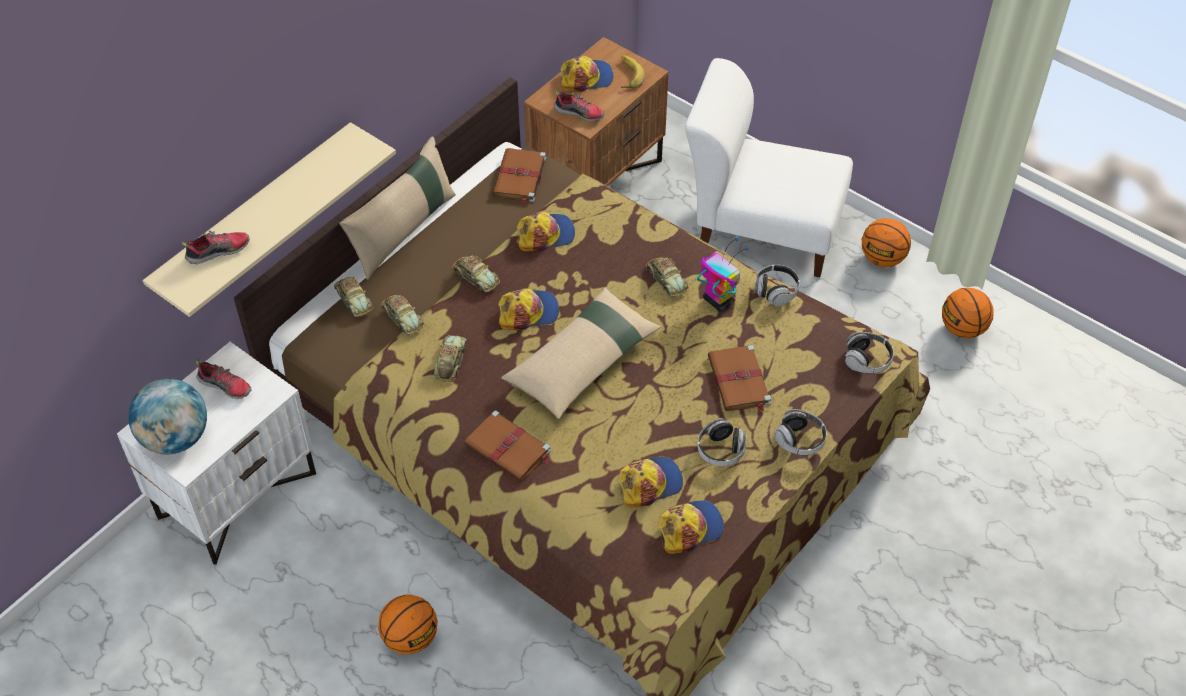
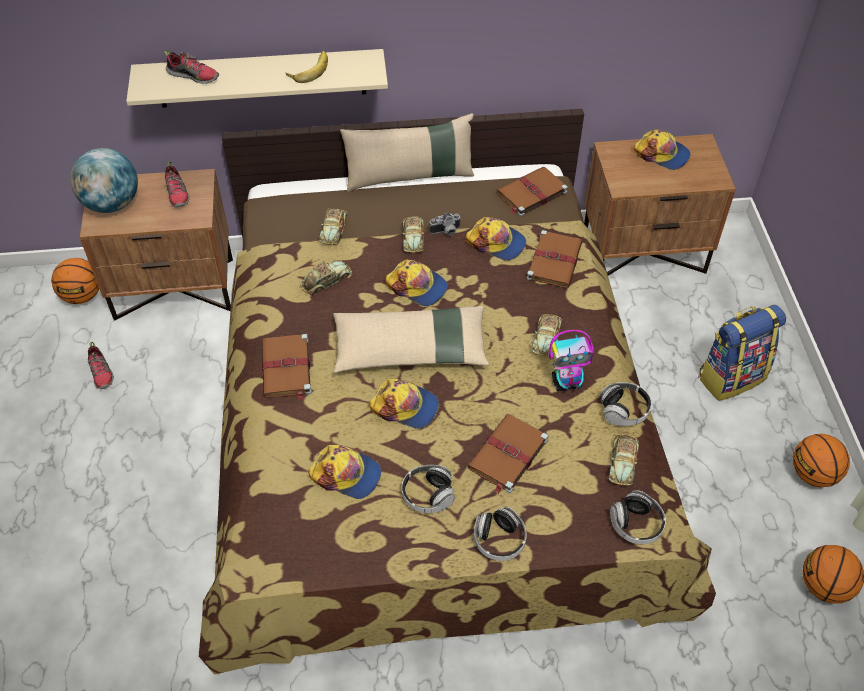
camera: 45 degrees right, 0 degrees up
(236, 494) = (175, 287): white nightstand -> brown nightstand
(353, 299) = (322, 197): toy car -> toy car (622, 462)
(410, 638) = (155, 461): basketball -> basketball (82, 296)
(496, 254) = (446, 232): none -> camera
(579, 113) = (626, 175): shoe -> shoe (101, 372)
(604, 218) = (554, 260): none -> brown book
(627, 75) = (697, 171): banana -> banana (309, 69)
(690, 528) = (332, 533): cap -> cap (405, 407)
(717, 300) = (567, 382): toy robot -> toy robot turned 75 degrees clockwise
(761, 229) = (731, 376): white chair -> backpack

